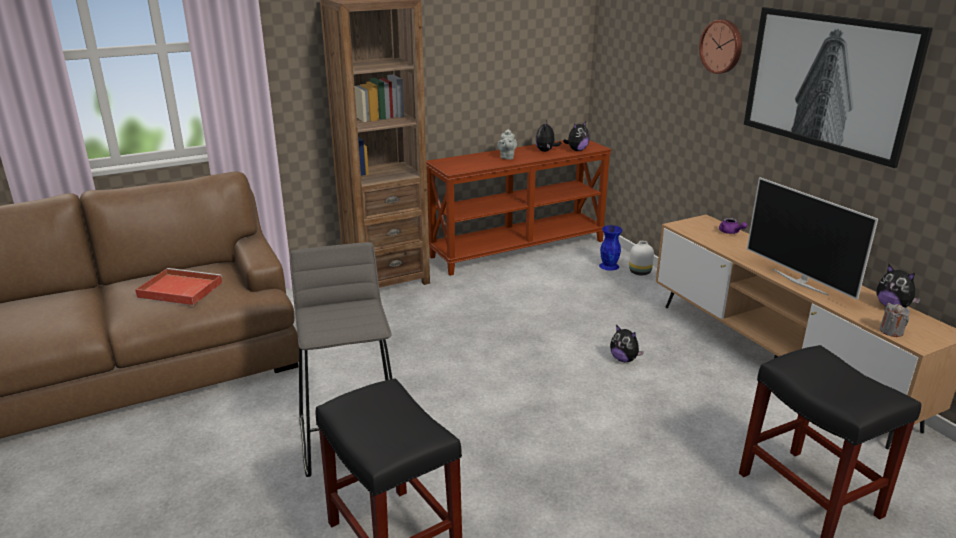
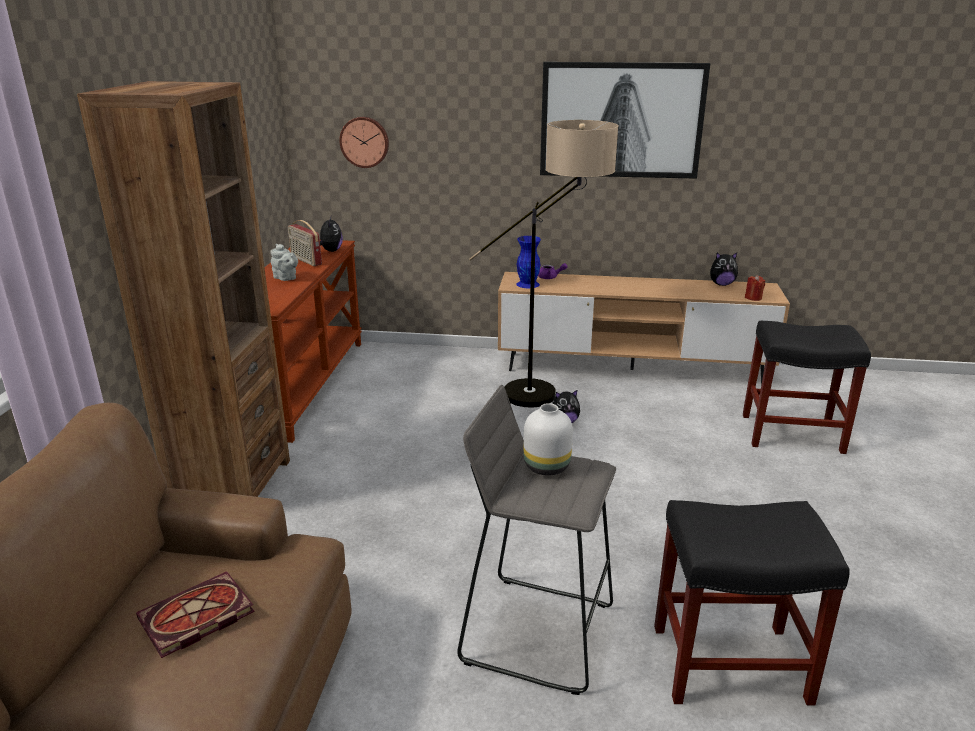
camera: 55 degrees left, 0 degrees up
(179, 289) = (195, 618): red tray -> book
(546, 151) = (305, 260): plush toy -> radio
(609, 266) = (409, 361): blue vase -> blue vase (528, 284)
(639, 272) = (439, 355): white vase -> white vase (545, 467)
(654, 339) = (550, 397): none -> floor lamp
(722, 46) = (493, 105): wall clock -> wall clock (365, 142)
(800, 281) = (657, 291): television -> none
(891, 331) = (753, 298): grey candle -> red candle

